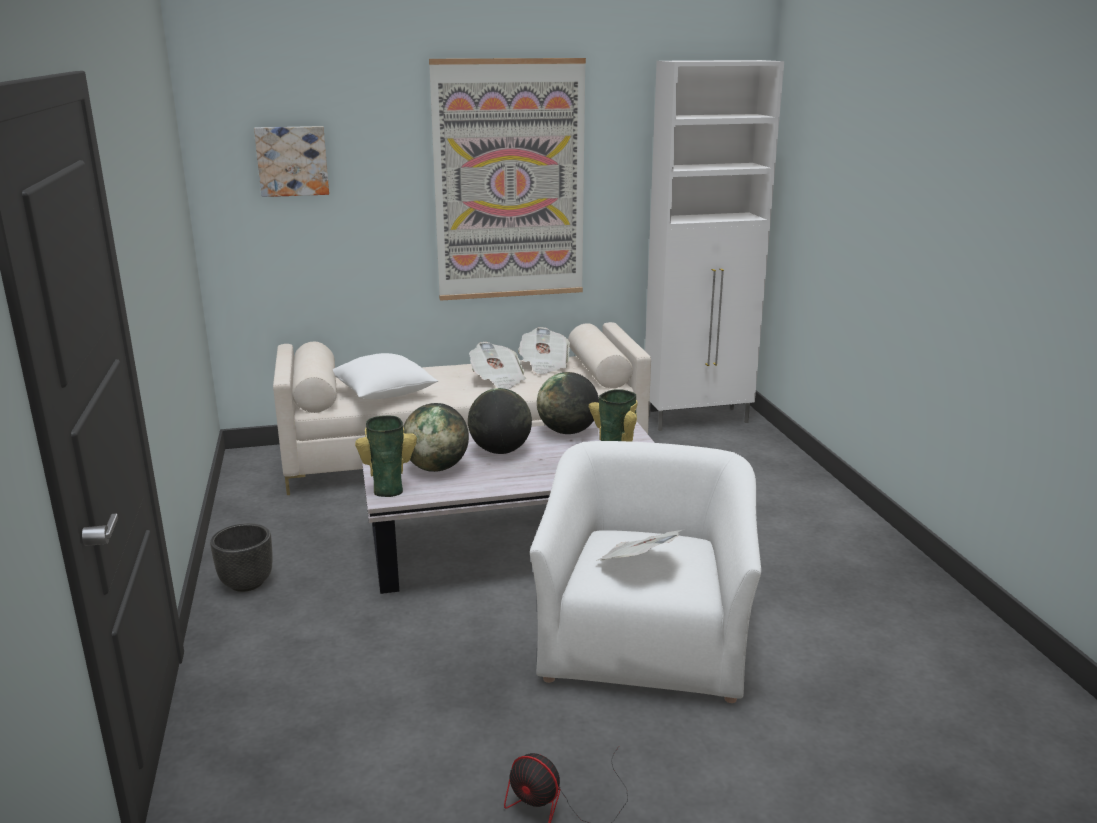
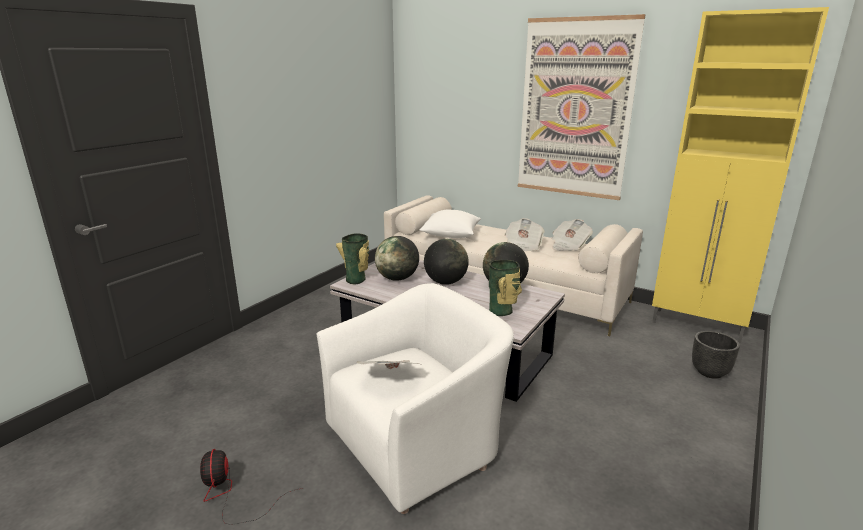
camera: 45 degrees right, 0 degrees up
(246, 582) = (308, 310): black planter -> black planter (709, 372)
(292, 161) = (444, 85): picture -> none
(698, 419) = (698, 326): white cabinet -> yellow cabinet

